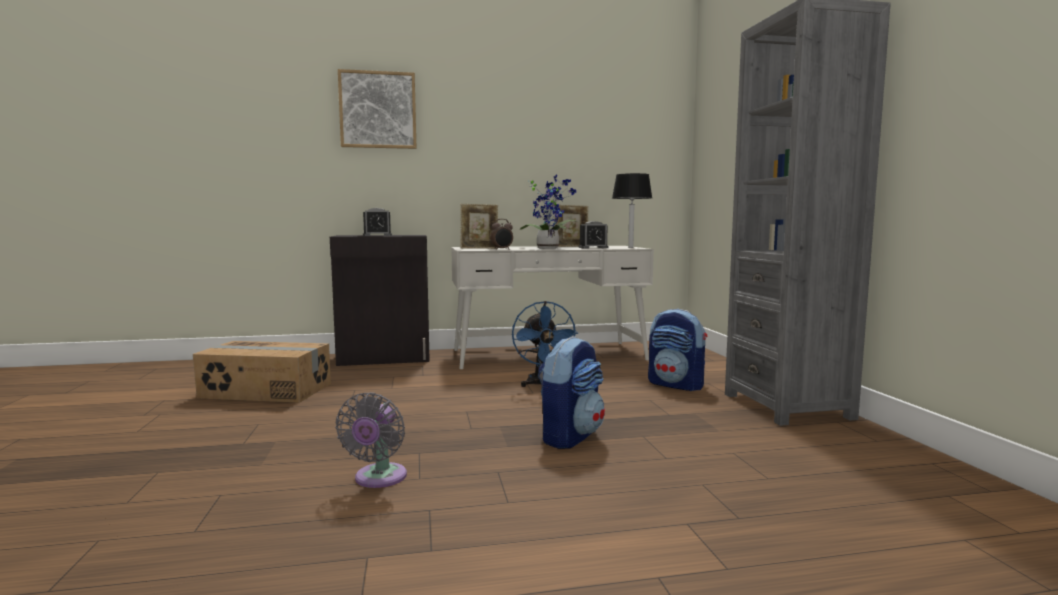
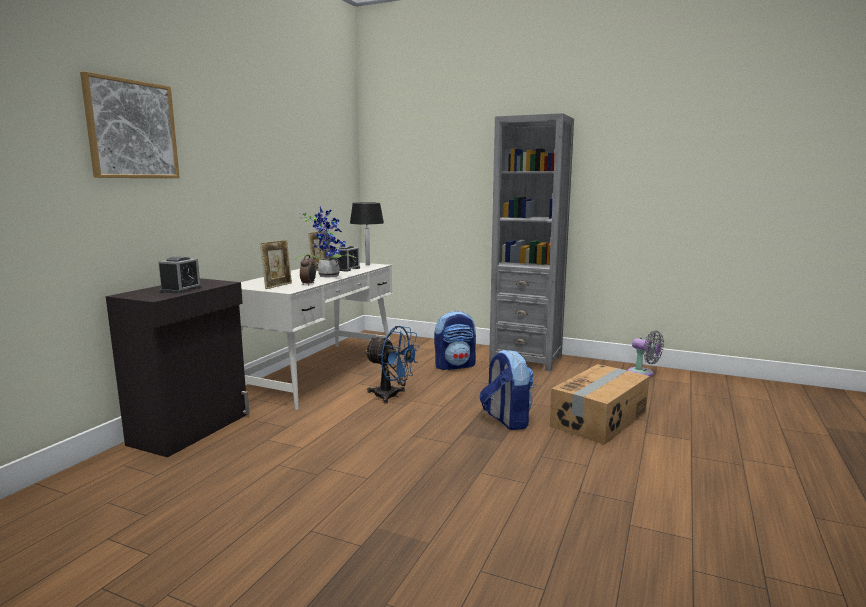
camera: 55 degrees left, 5 degrees up
(266, 391) = (194, 511): cardboard box -> cardboard box (600, 419)
(378, 479) = (514, 497): grey fan -> grey fan (643, 373)

